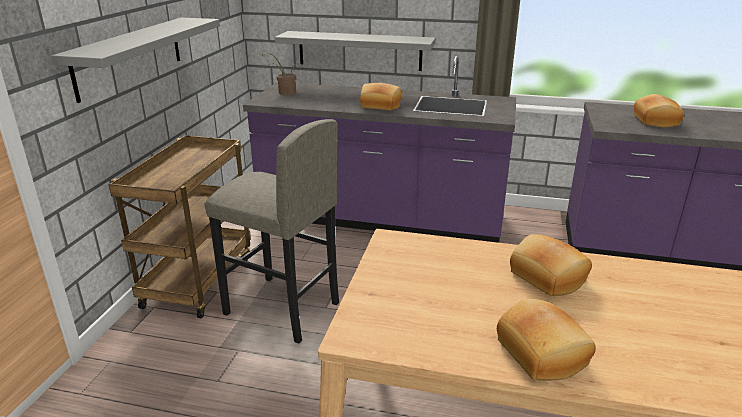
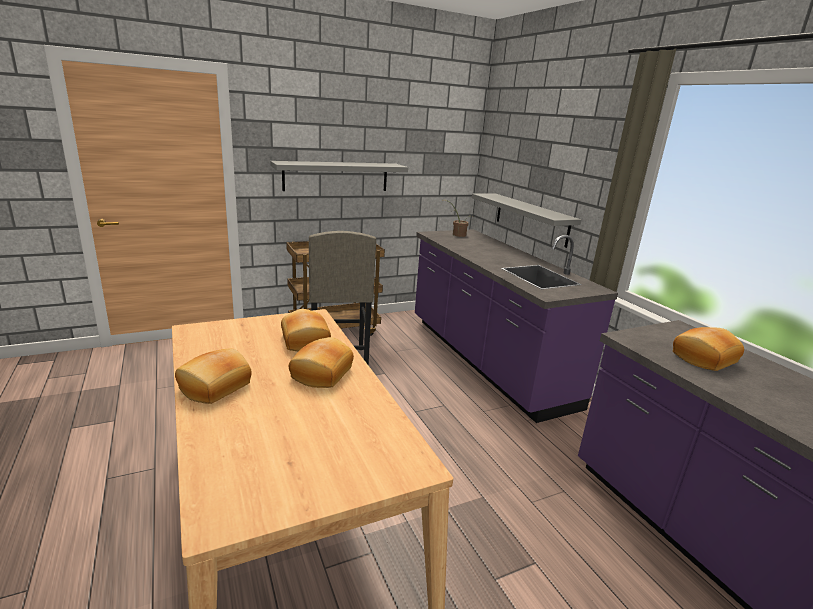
camera: 50 degrees right, 5 degrees down
(380, 106) = (488, 258): bread -> bread (304, 341)

